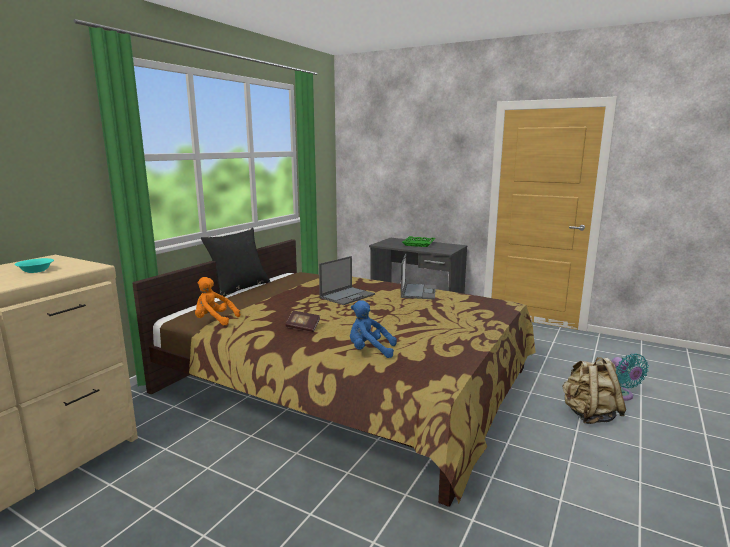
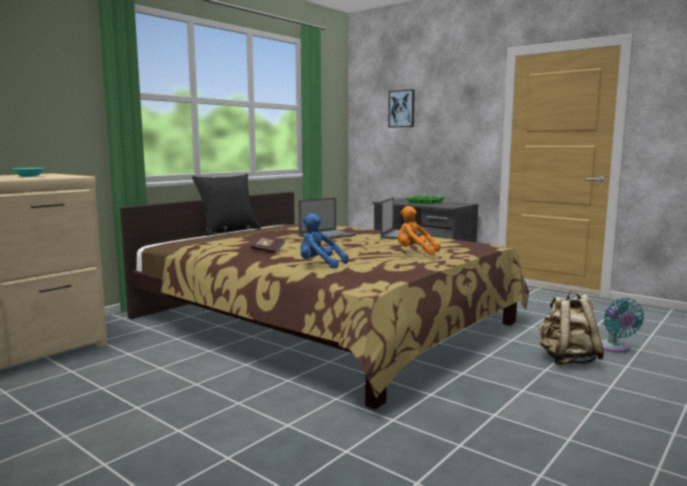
camera: 10 degrees right, 5 degrees down
(214, 320) = (189, 244): orange plush toy -> orange plush toy (415, 252)
(391, 153) = (402, 108): none -> picture

